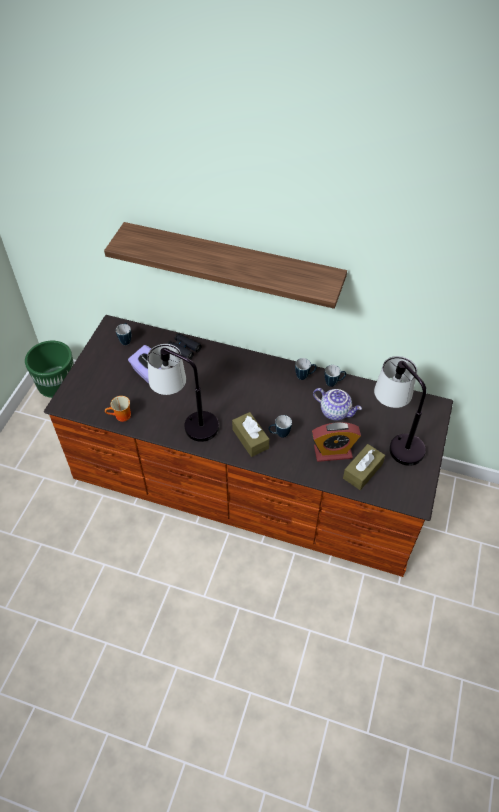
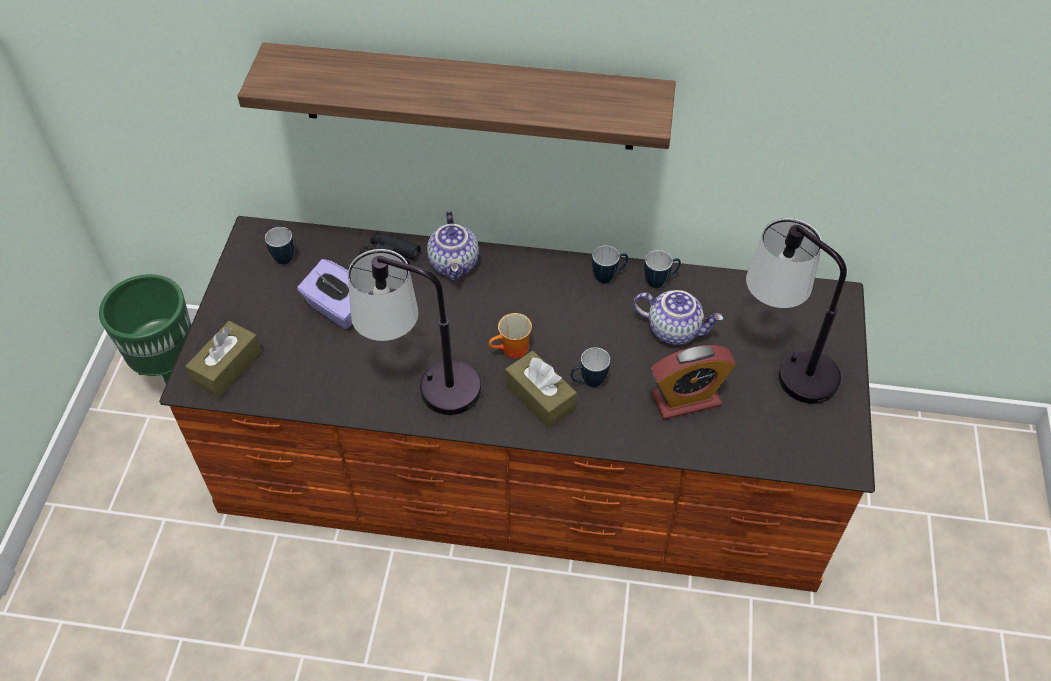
camera: 10 degrees left, 0 degrees up
(121, 417) = (304, 391): mug -> mug (513, 350)
(219, 357) = (455, 264): none -> teapot
(362, 471) = (743, 425): brown tissue box -> brown tissue box (227, 367)

